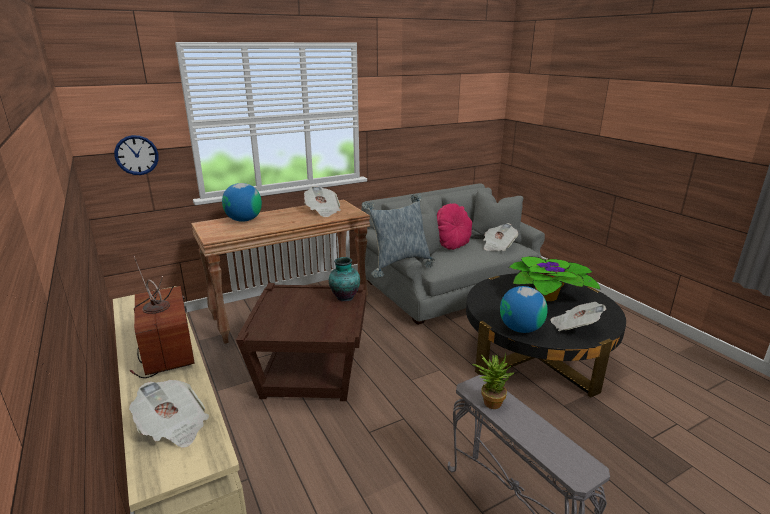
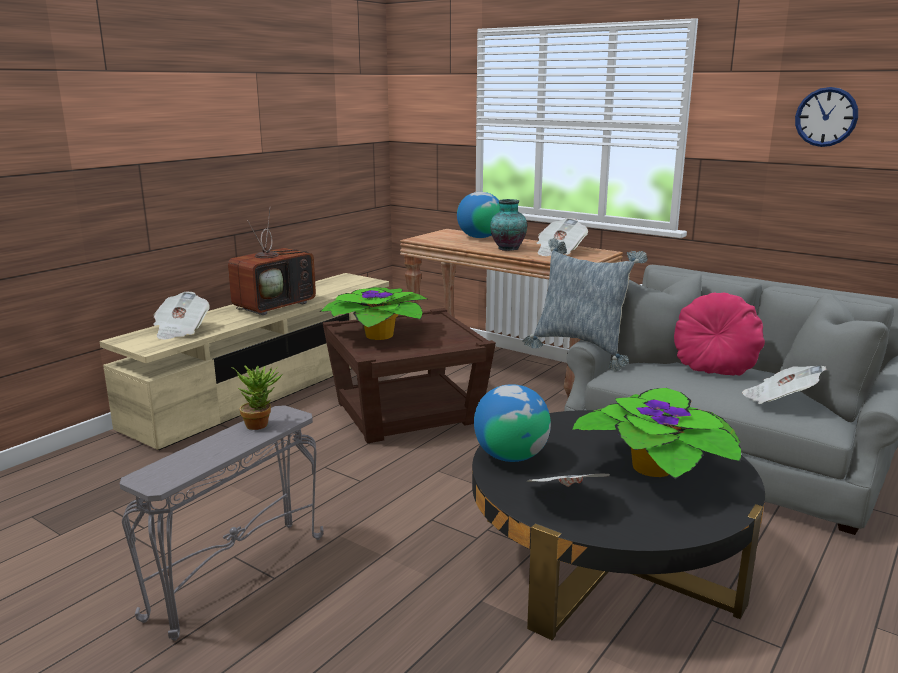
camera: 65 degrees right, 5 degrees down
(136, 155) = (430, 147): wall clock -> wall clock (826, 117)
(293, 321) = (380, 334): none -> potted plant
(344, 297) = (455, 343): vase -> vase (507, 248)

